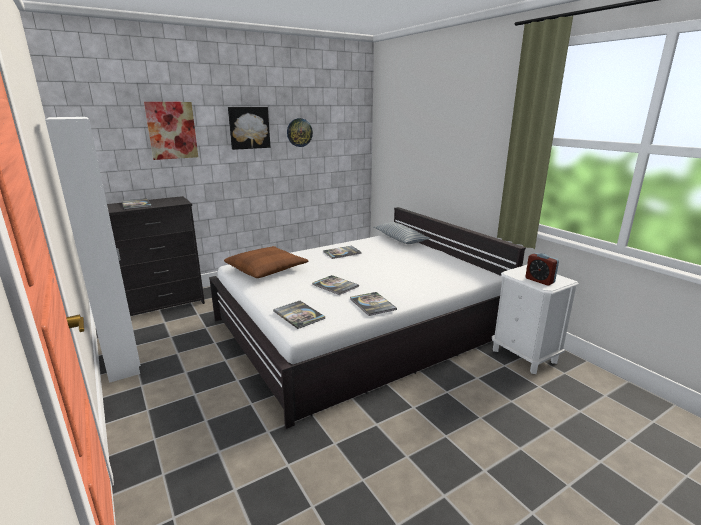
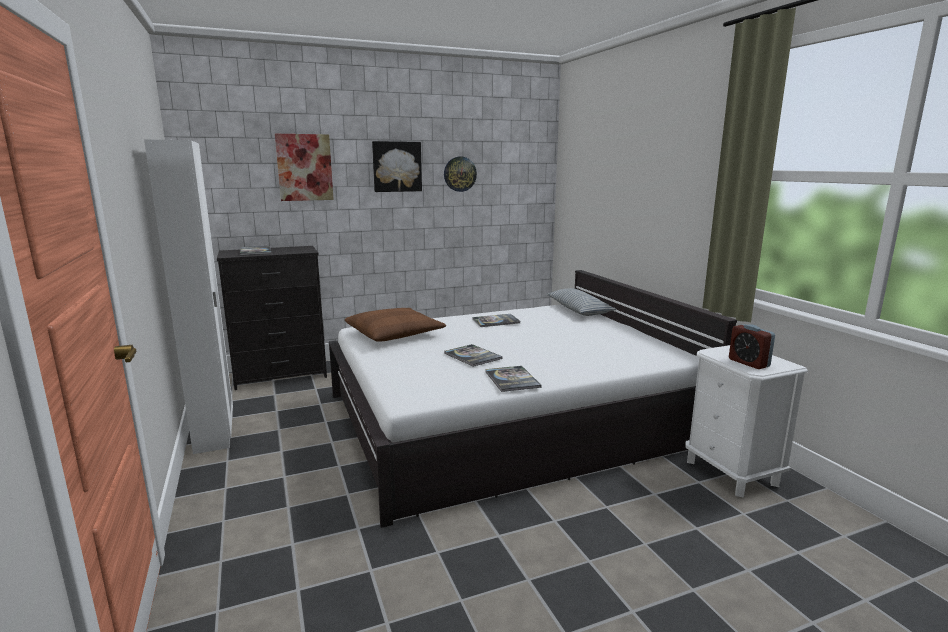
camera: 10 degrees right, 5 degrees down
(299, 315) = (413, 384): book -> none

